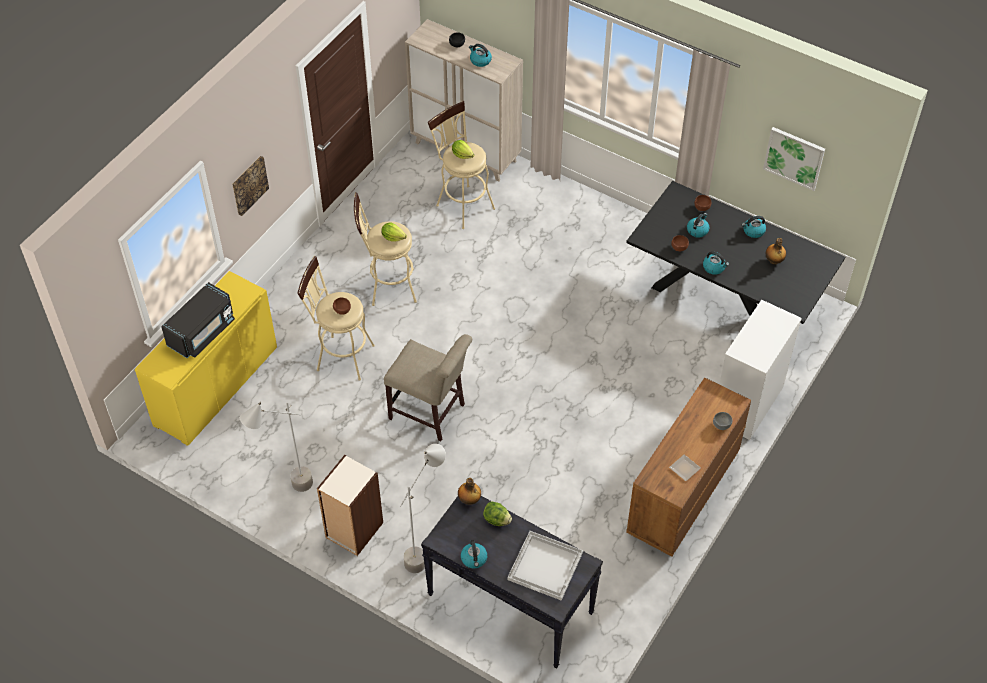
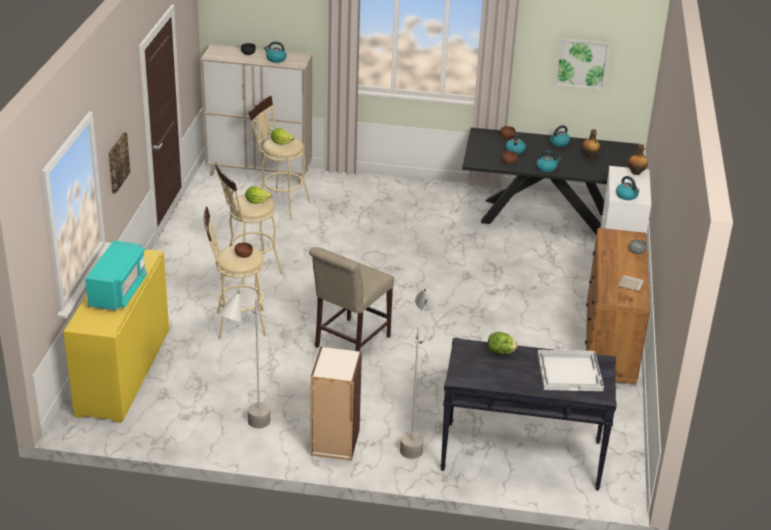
camera: 25 degrees left, 20 degrees down
(202, 332) = (118, 291): black microwave -> turquoise microwave
(430, 413) = (349, 343): beige chair -> beige chair turned 120 degrees clockwise
(469, 500) = (465, 345): bottle -> bottle (636, 173)
(474, 559) = (502, 383): kettle -> kettle (627, 196)

